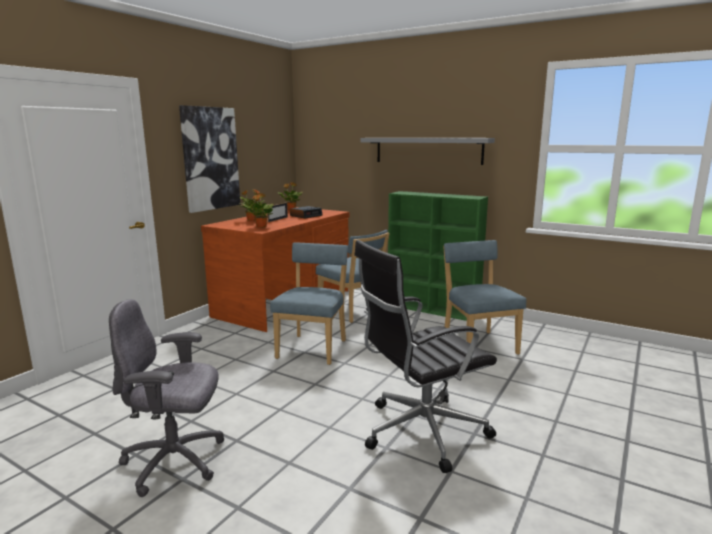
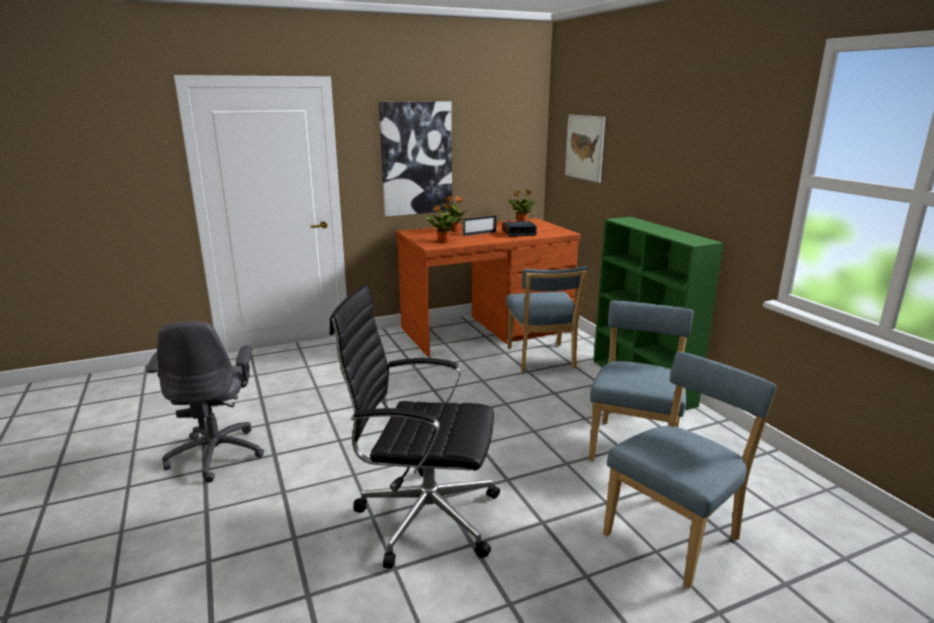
camera: 35 degrees right, 5 degrees up
(176, 462) = (217, 454): grey office chair -> grey office chair turned 135 degrees counterclockwise
(314, 348) = (448, 388): blue chair -> blue chair (675, 535)
(340, 145) = (584, 147): none -> picture
(428, 150) = (667, 165): grey shelf -> none

